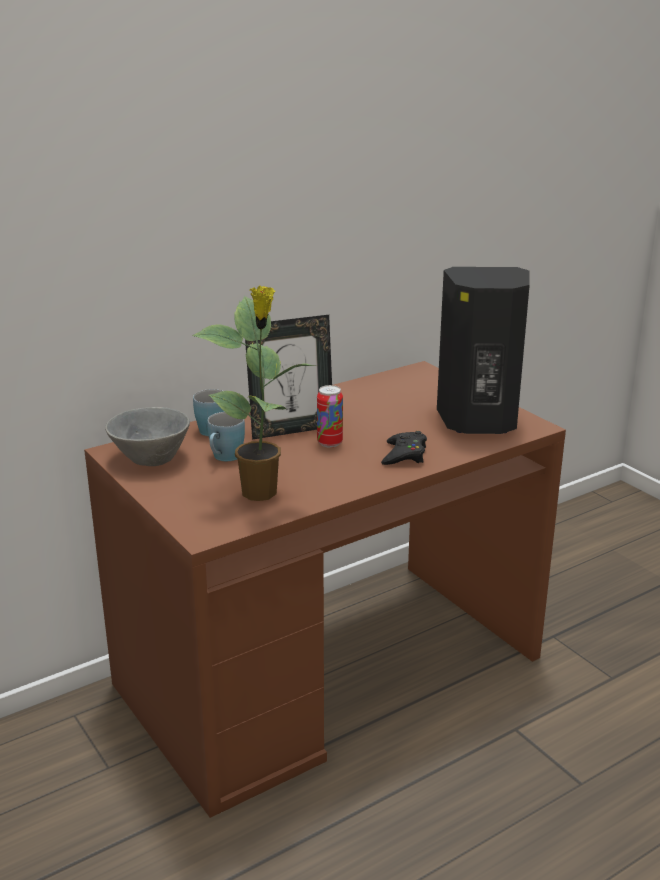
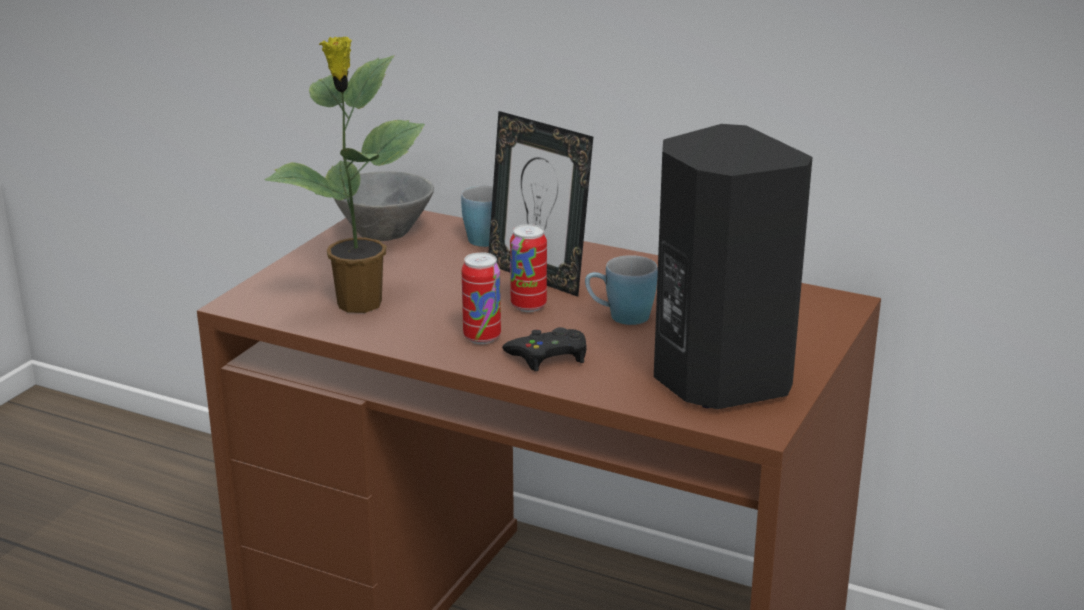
camera: 60 degrees right, 0 degrees up
(224, 458) = (423, 264): blue mug -> blue mug (620, 317)
(357, 467) = (482, 337): none -> can

